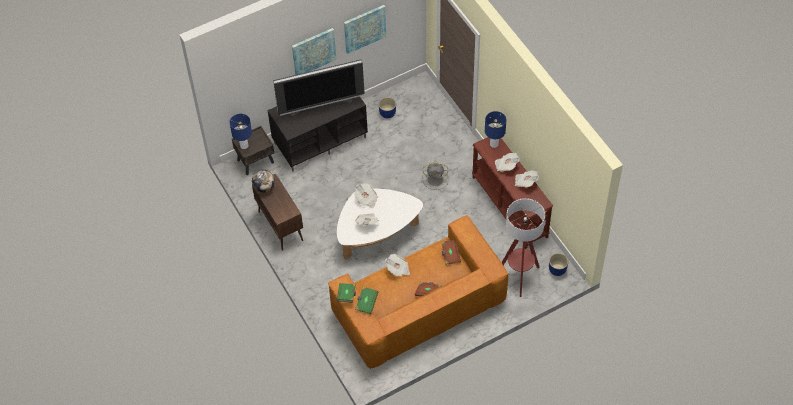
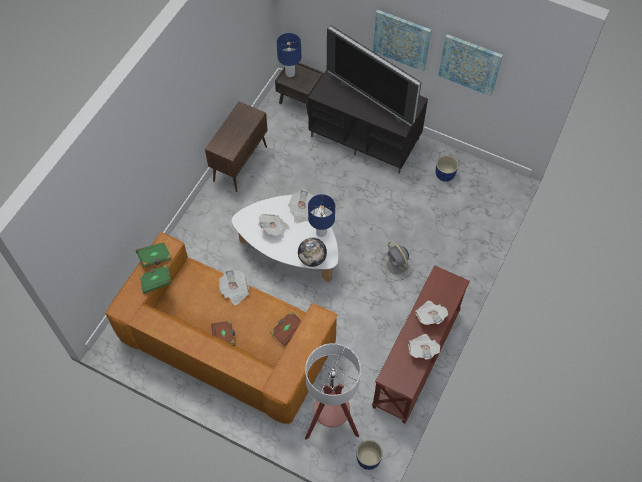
camera: 55 degrees right, 5 degrees up
(264, 187) = (242, 113): globe -> globe (312, 259)
(494, 144) = (450, 287): blue table lamp -> blue table lamp (321, 232)

